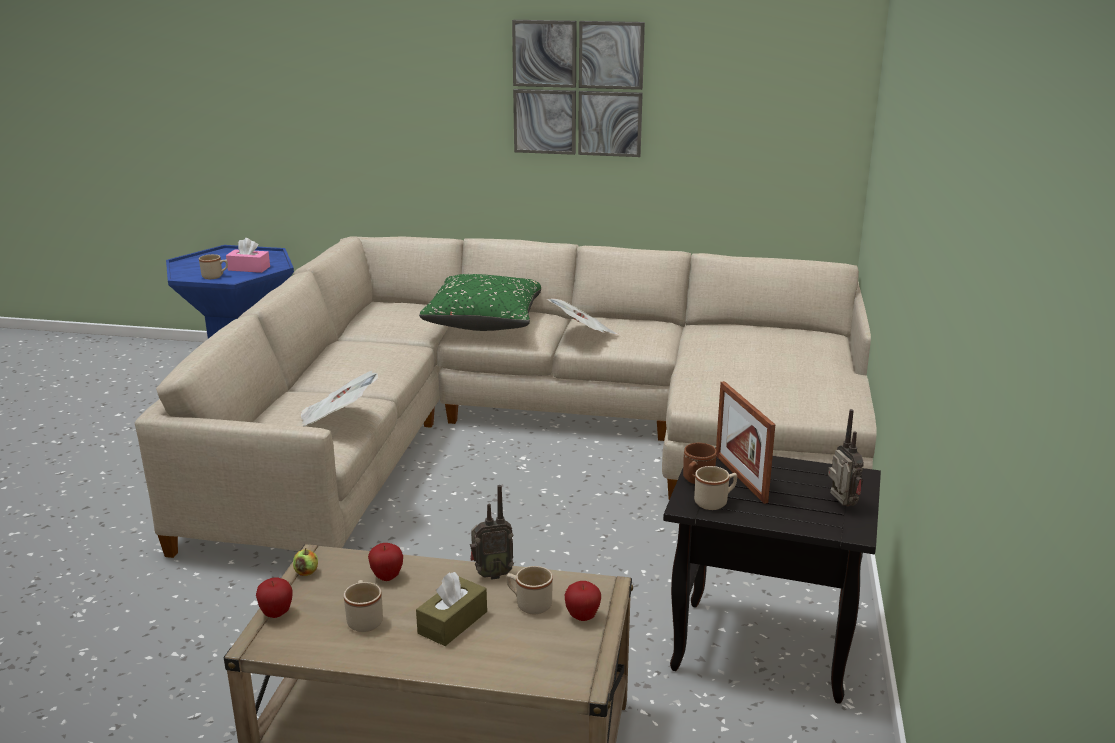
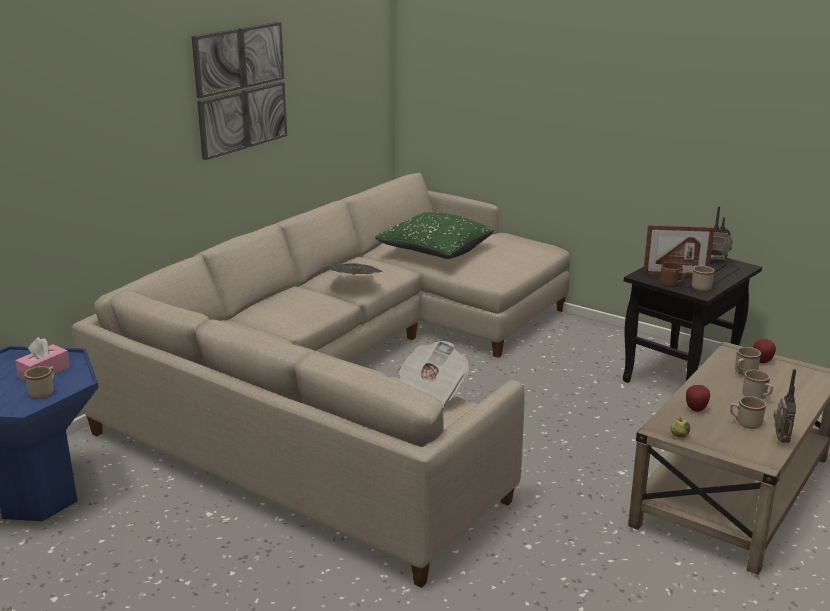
camera: 65 degrees left, 0 degrees up
(276, 614) = (730, 451): apple -> none
(452, 622) = (757, 397): brown tissue box -> beige mug
(485, 320) = (281, 309): green pillow -> green pillow (435, 251)
(491, 574) = (705, 377): radio -> radio (779, 441)

